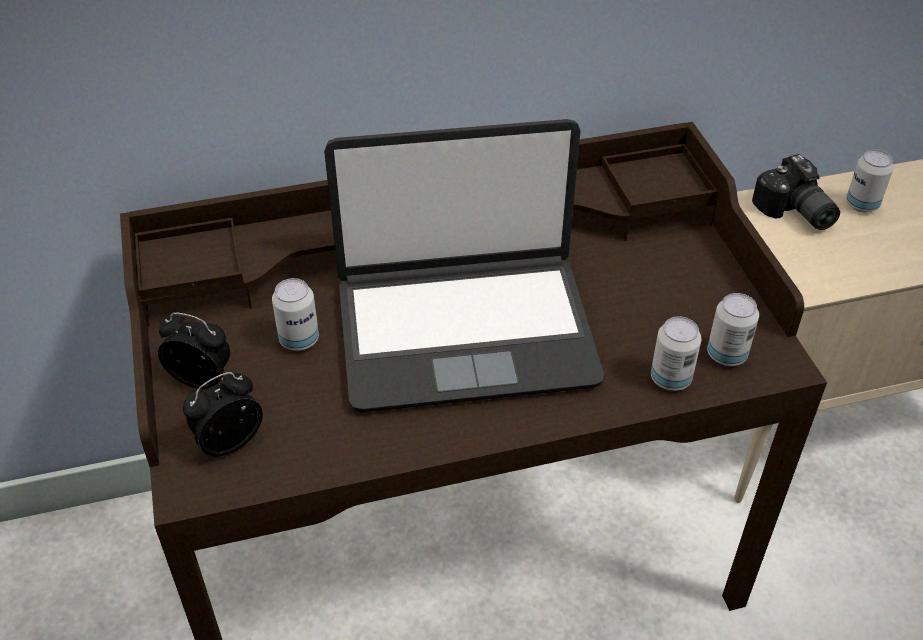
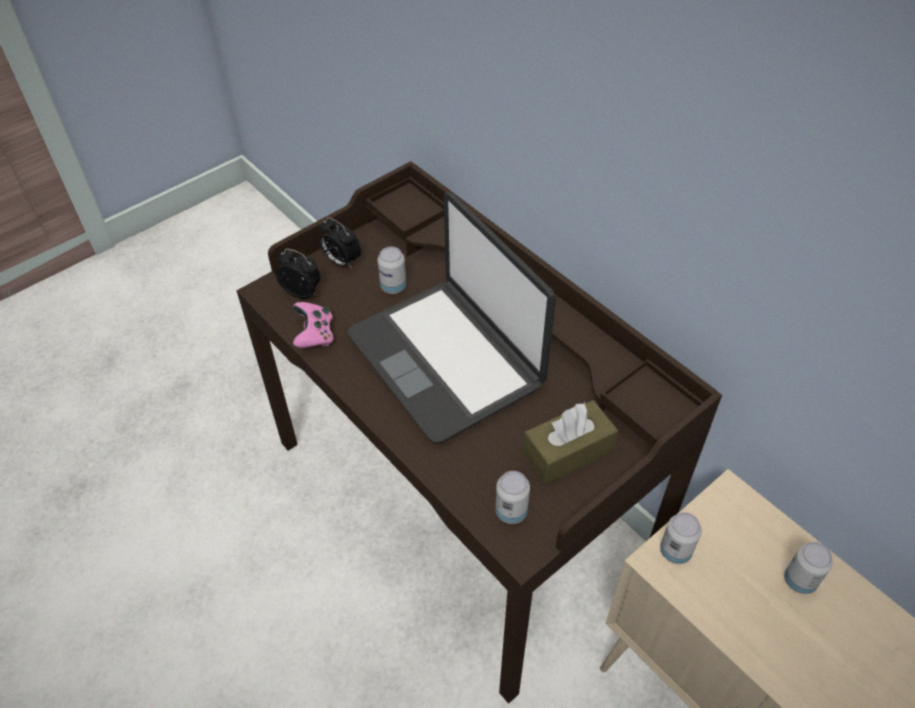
camera: 65 degrees right, 5 degrees up
(203, 378) = (341, 261): alarm clock -> alarm clock turned 135 degrees clockwise
(327, 453) = (315, 335): none -> pink game controller
(665, 280) = (568, 451): none -> brown tissue box
(670, 379) = (467, 484): can -> can (675, 551)
(794, 213) = (746, 529): camera -> none

